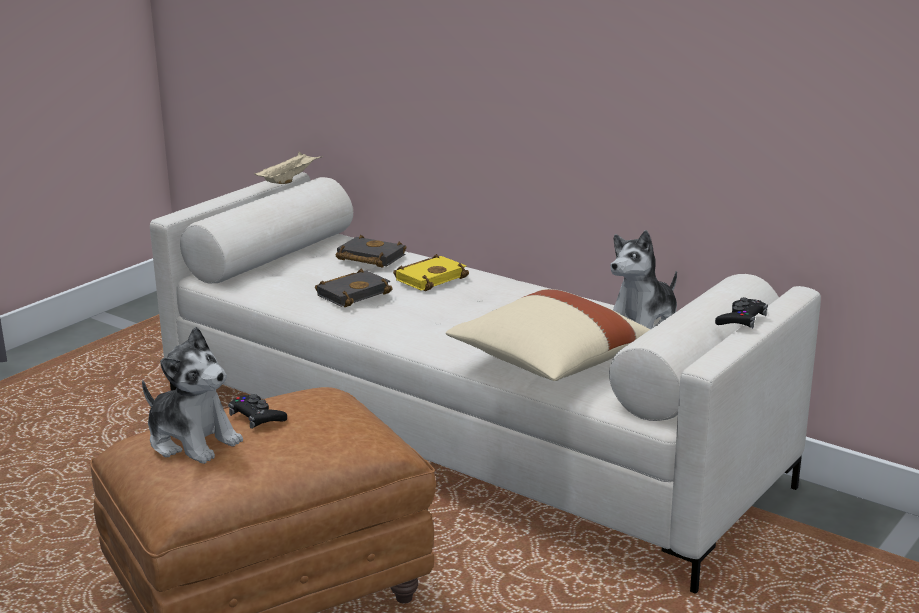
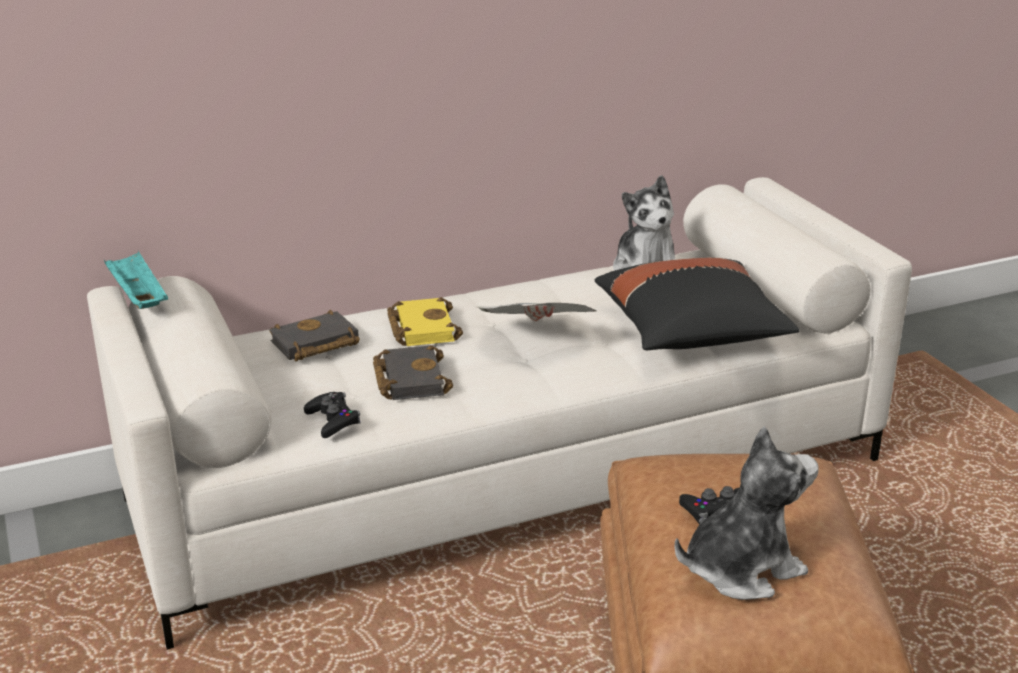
camera: 60 degrees left, 5 degrees up
(289, 179) = (138, 298): beige tray -> turquoise tray
(461, 313) = (536, 339): none -> newspaper
(549, 362) = (692, 334): beige pillow -> black pillow
(741, 320) = (809, 216): black game controller -> black game controller (333, 420)

